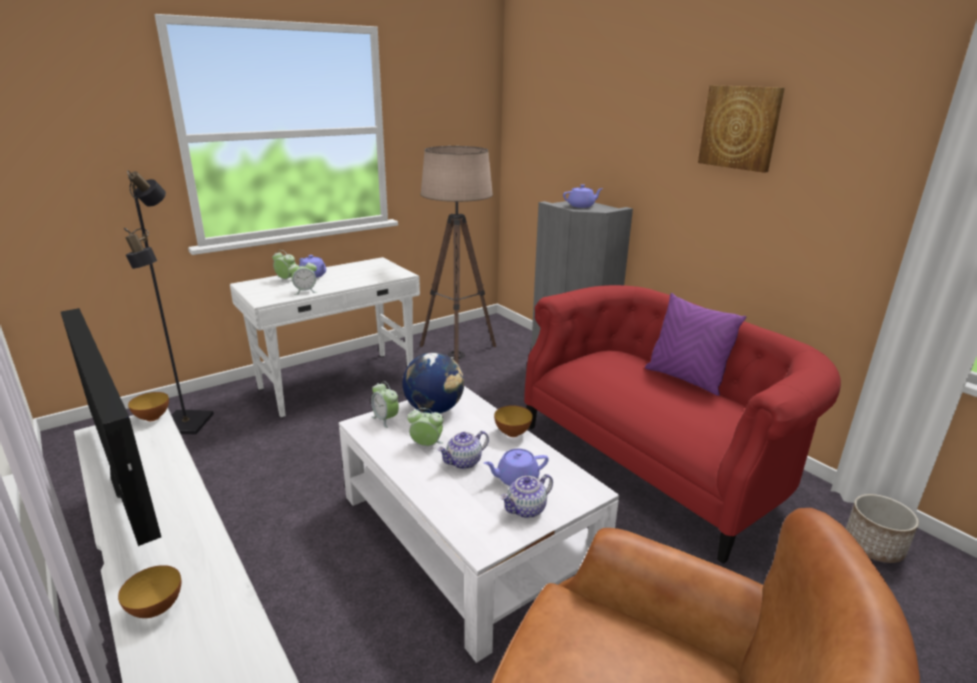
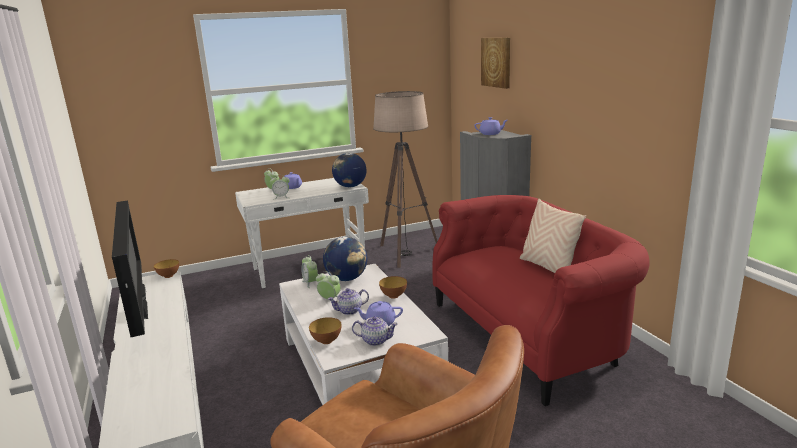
camera: 15 degrees right, 5 degrees down
(156, 609) = (134, 373): bowl -> bowl (326, 341)
(186, 423) = (200, 288): black floor lamp -> none
(394, 274) = (350, 186): none -> globe
(526, 509) = (376, 340): teapot -> teapot turned 150 degrees counterclockwise
(685, 379) = (548, 267): purple pillow -> beige pillow
(740, 127) = (593, 68): picture -> picture (496, 62)
(873, 546) = (684, 408): planter -> none

